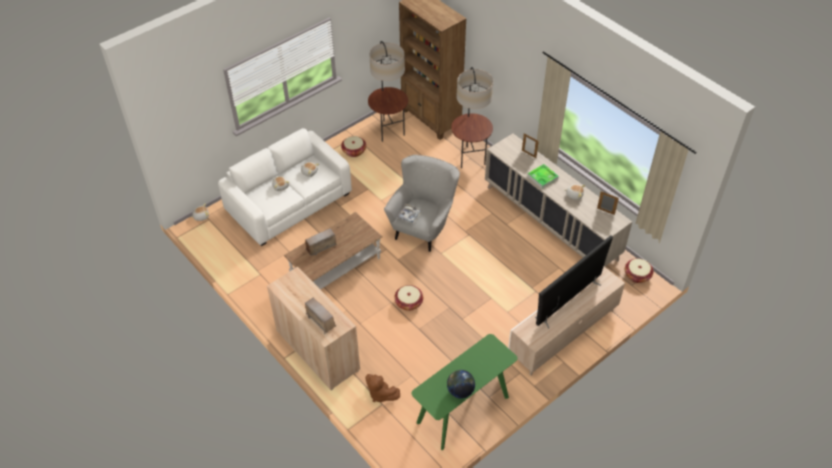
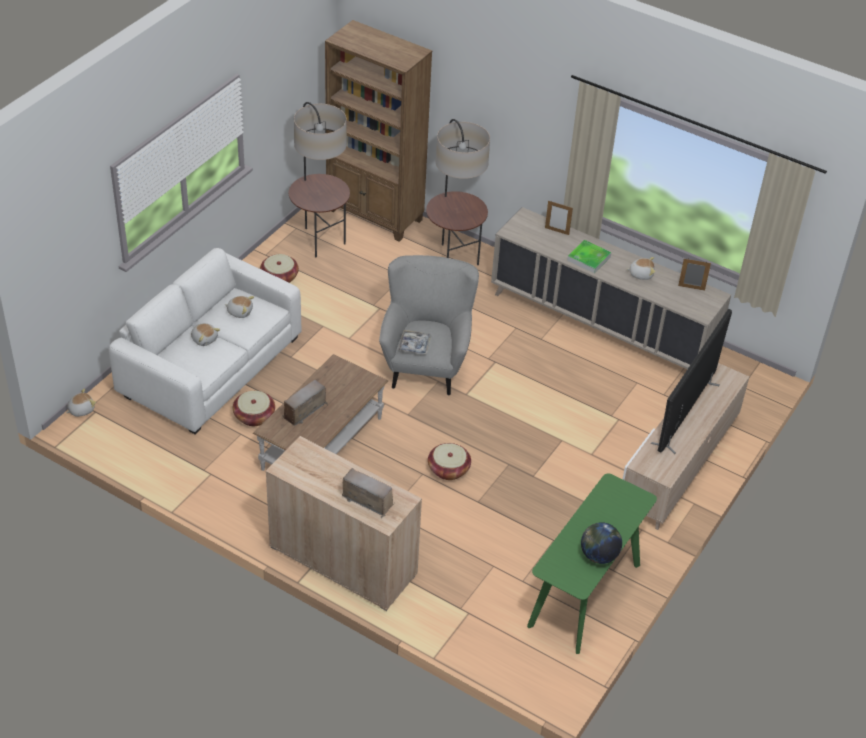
camera: 20 degrees left, 5 degrees down
(380, 394) = (460, 600): brown plush toy -> none
(637, 275) = (744, 373): basket -> basket (254, 416)

